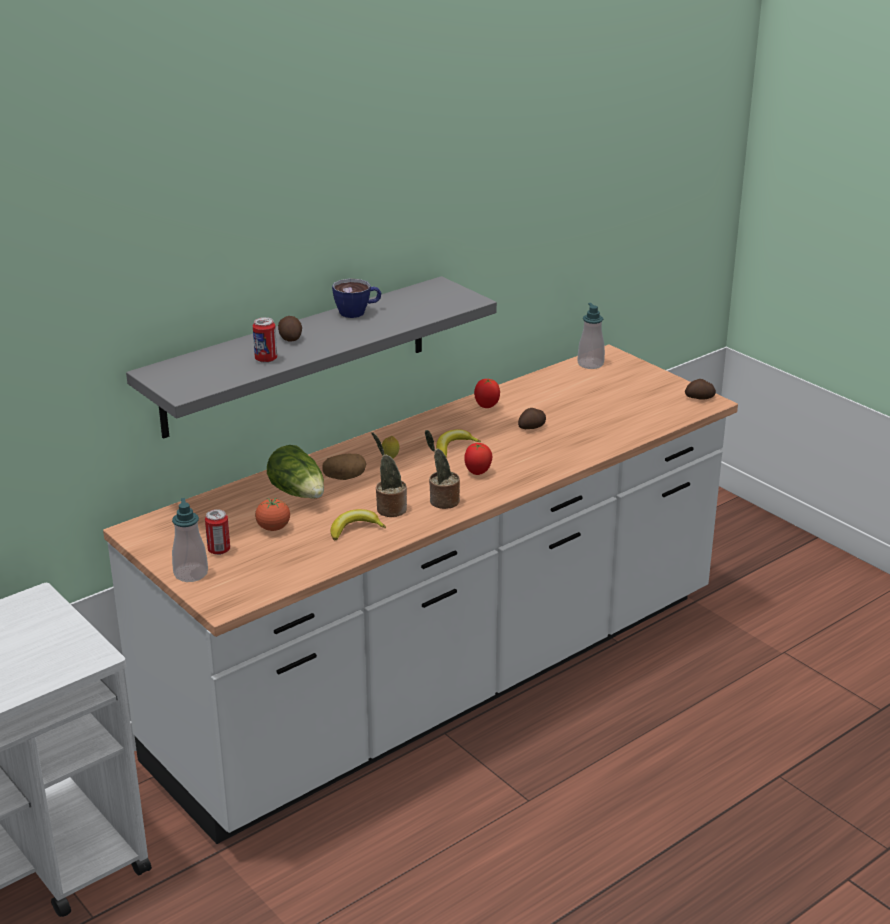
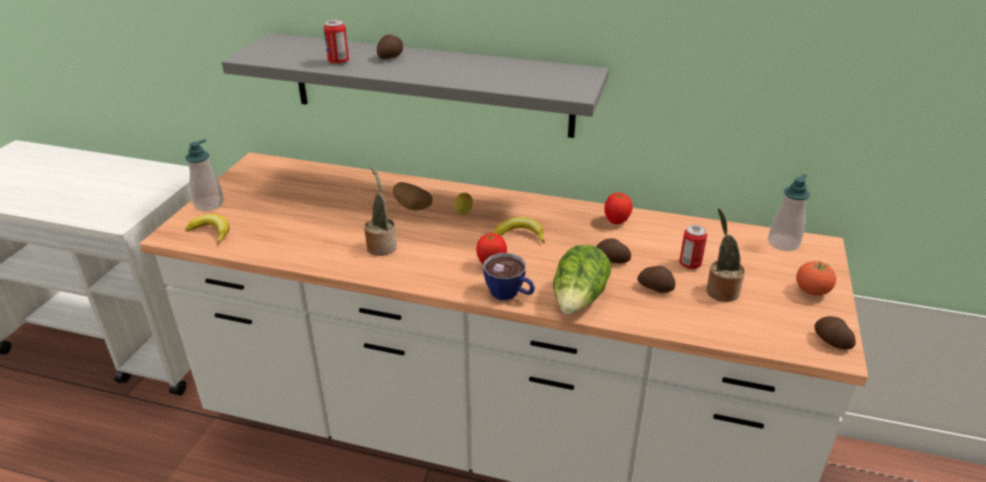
camera: 55 degrees right, 5 degrees up
(219, 550) = (251, 201): can -> can (690, 264)
(273, 528) = (303, 209): tomato -> tomato (811, 291)
(299, 493) = (366, 198): lettuce -> lettuce (579, 300)
(355, 529) = (332, 243): banana -> banana (212, 232)
(358, 312) = (477, 62): cup -> cup (510, 294)
(442, 501) = (420, 266): potted plant -> potted plant (720, 290)
(582, 426) = (655, 287): none -> potato

